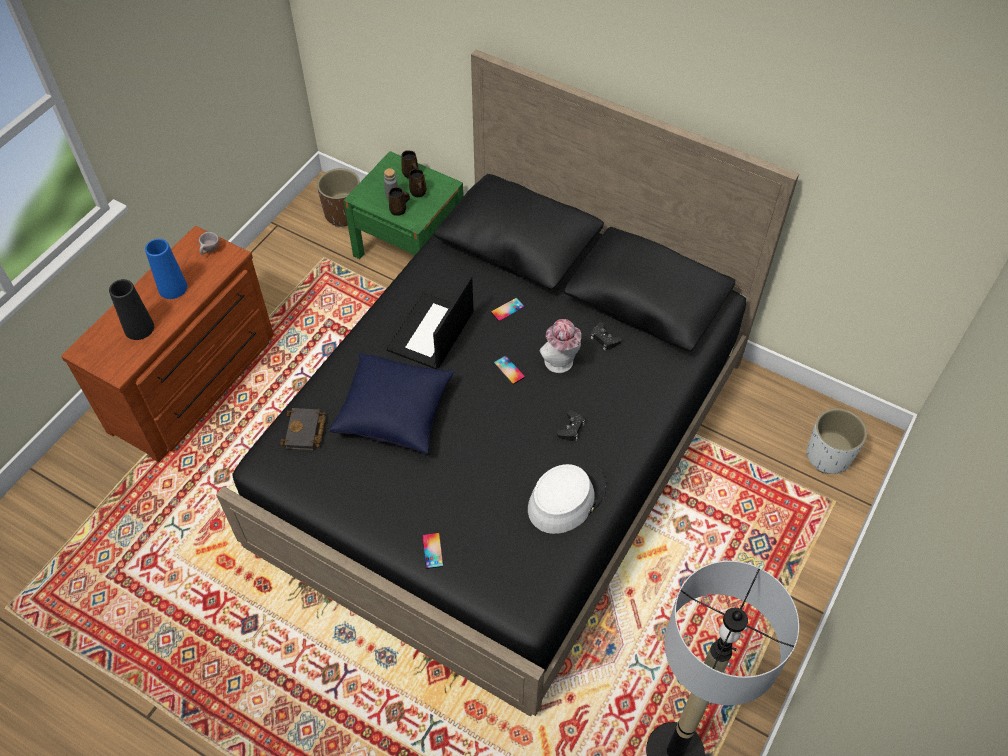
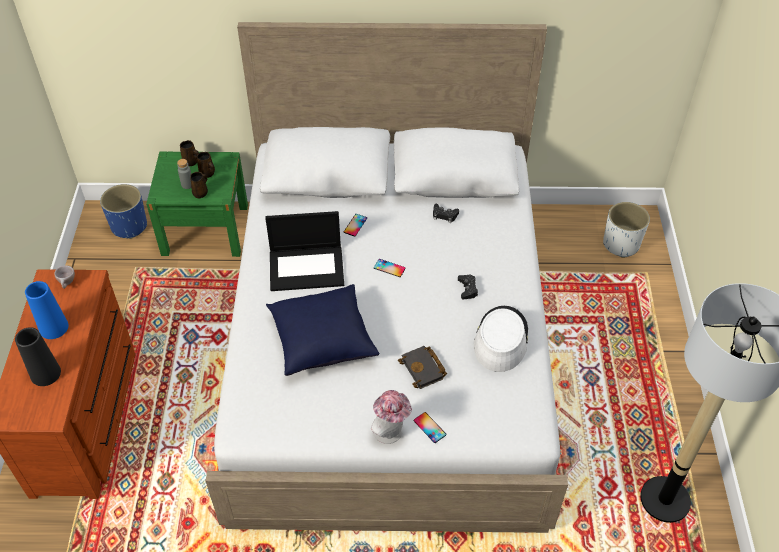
camera: 30 degrees left, 5 degrees down
(305, 432) = (258, 389): black book -> black book (424, 369)
(344, 214) = (129, 226): brown planter -> blue planter
(431, 332) = (307, 267): laptop -> laptop turned 90 degrees counterclockwise
(505, 449) = (390, 346): black bed -> white bed
(560, 364) = (425, 247): hat -> hat (391, 432)

